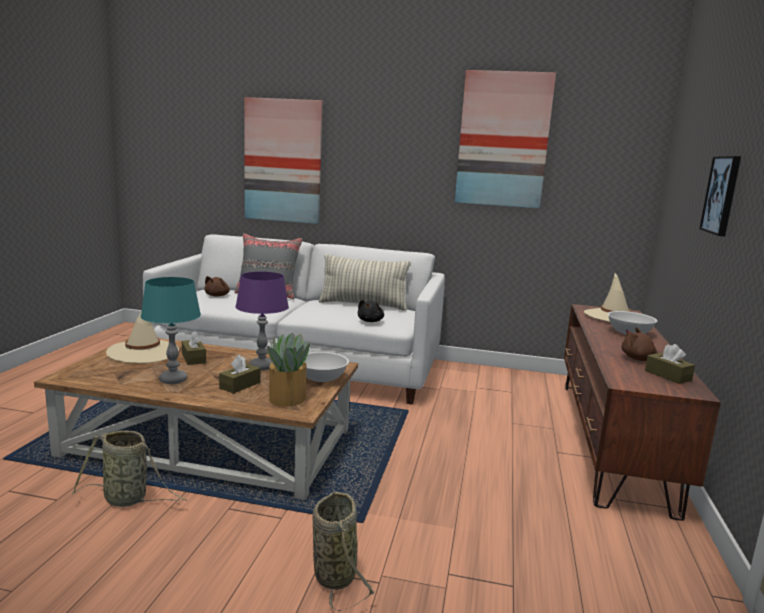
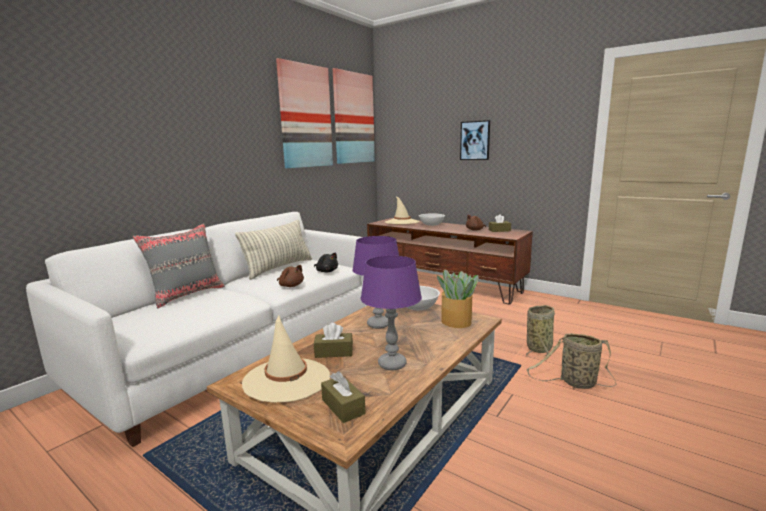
camera: 65 degrees left, 0 degrees up
(129, 499) = (473, 474): basket -> basket (539, 348)
(173, 380) = (392, 364): turquoise table lamp -> purple table lamp
(217, 296) = (158, 316): brown plush toy -> brown plush toy (291, 286)
(240, 385) = (420, 336): brown tissue box -> brown tissue box (343, 406)
(283, 161) = (118, 144): picture -> picture (353, 118)

